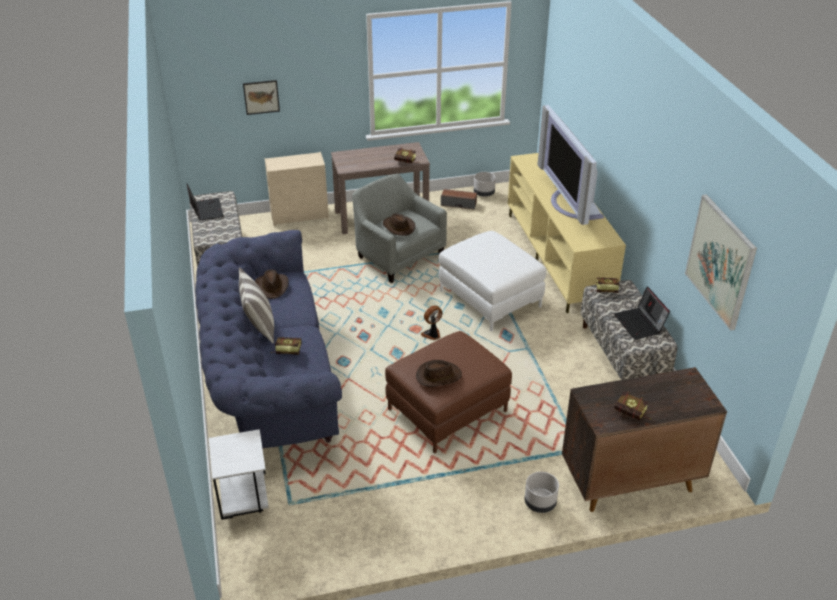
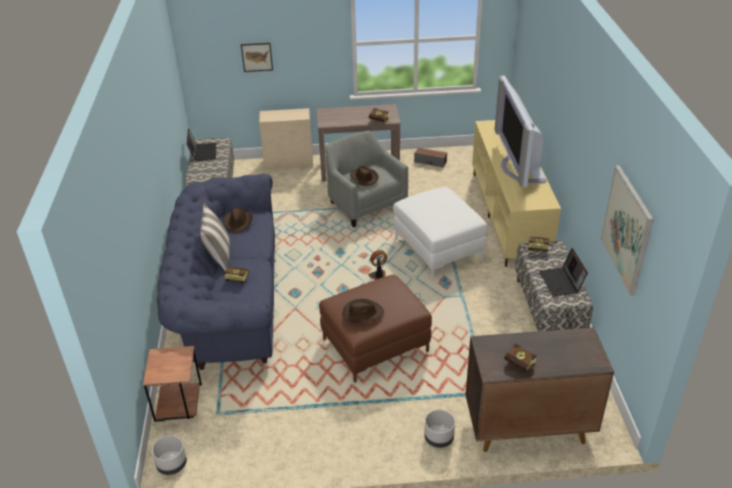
camera: 10 degrees right, 0 degrees up
(244, 502) = (179, 408): white side table -> brown side table
(484, 193) = (455, 154): grey planter -> grey planter (172, 465)

